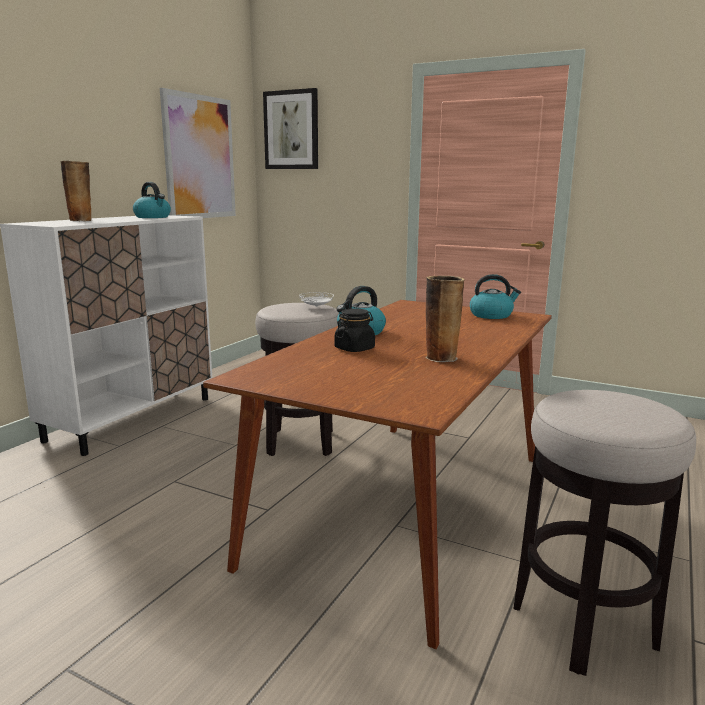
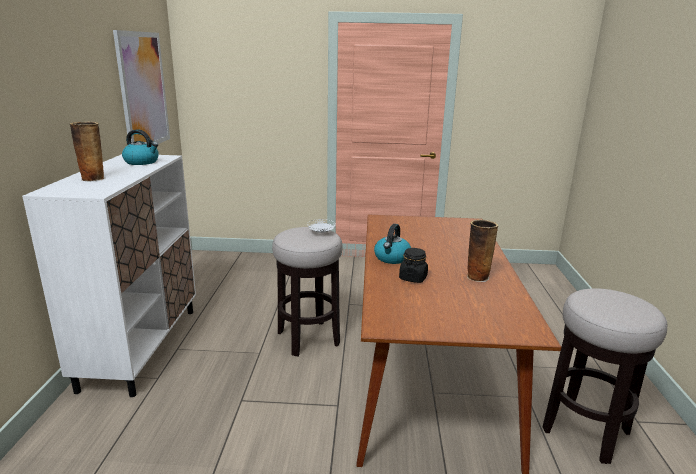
camera: 25 degrees left, 5 degrees up
(291, 130) = (213, 59): picture -> none
(491, 315) = (449, 224): kettle -> none

